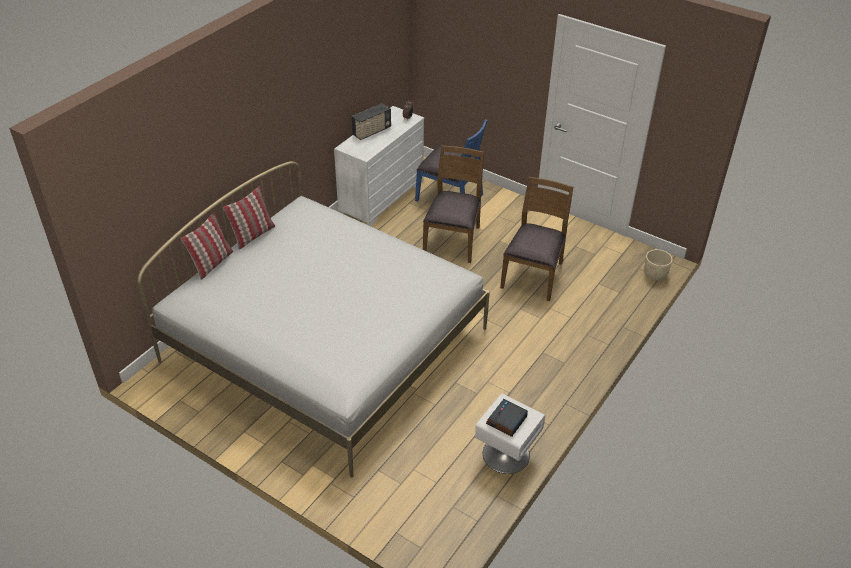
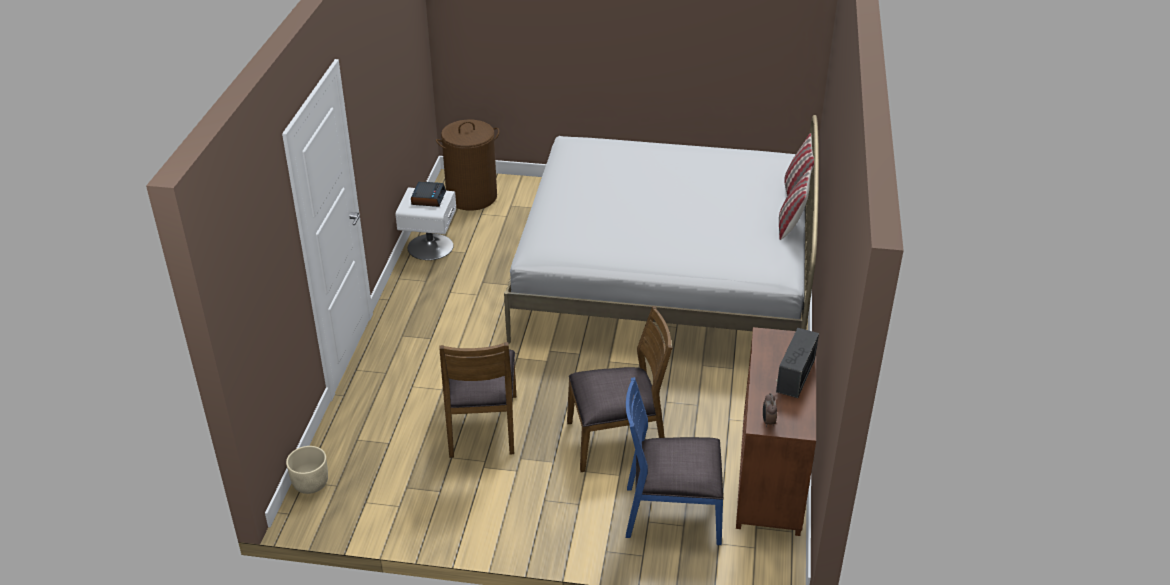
camera: 155 degrees right, 5 degrees down
(381, 196) = (771, 475): white dresser -> brown dresser
(433, 514) = (472, 197): none -> brown laundry basket
(453, 240) = (617, 440): brown chair -> brown chair turned 90 degrees counterclockwise

